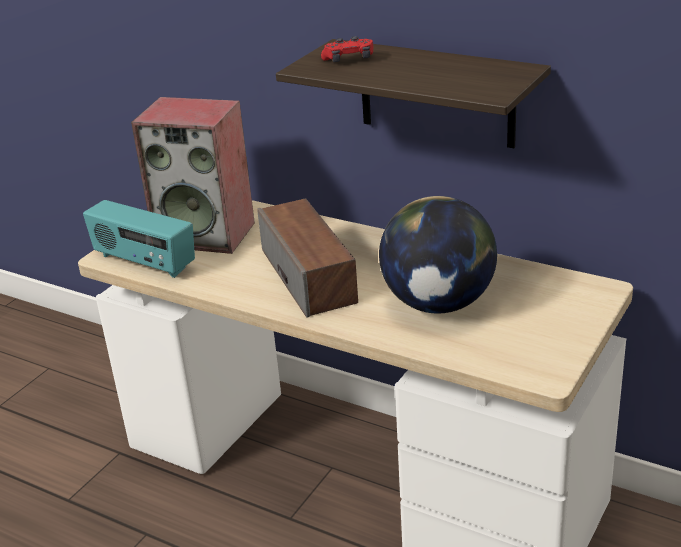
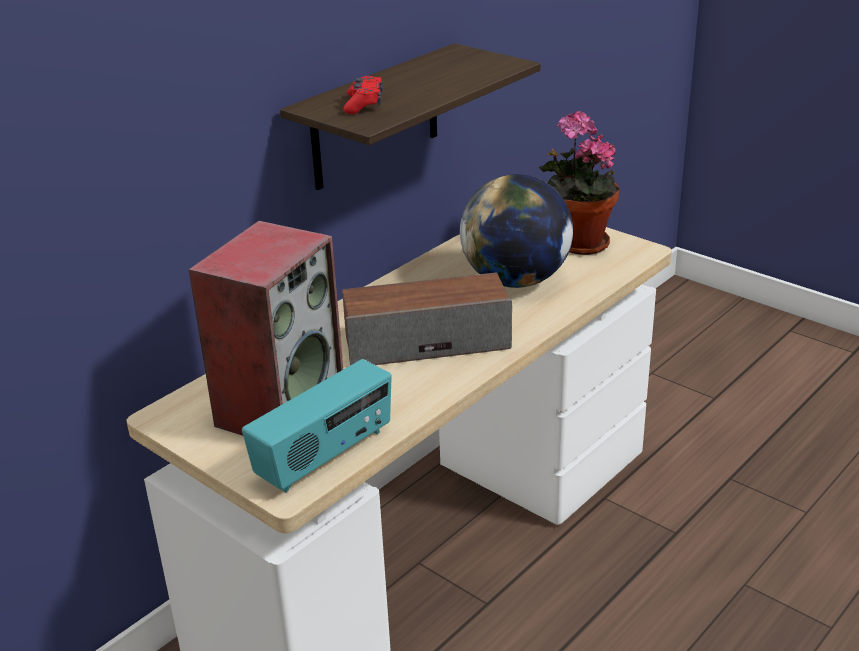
camera: 80 degrees left, 0 degrees up
(539, 331) = (577, 244): none -> potted plant

